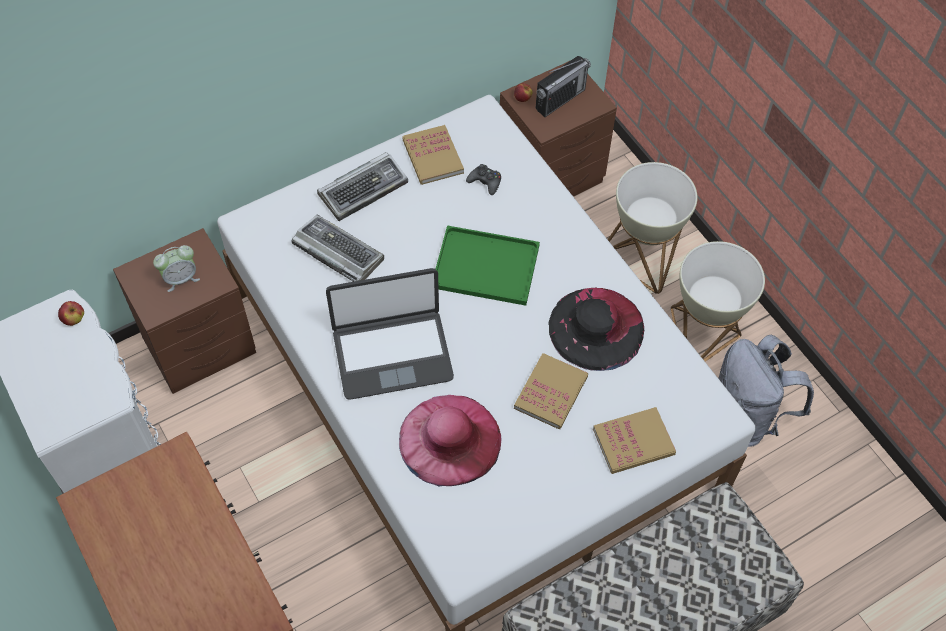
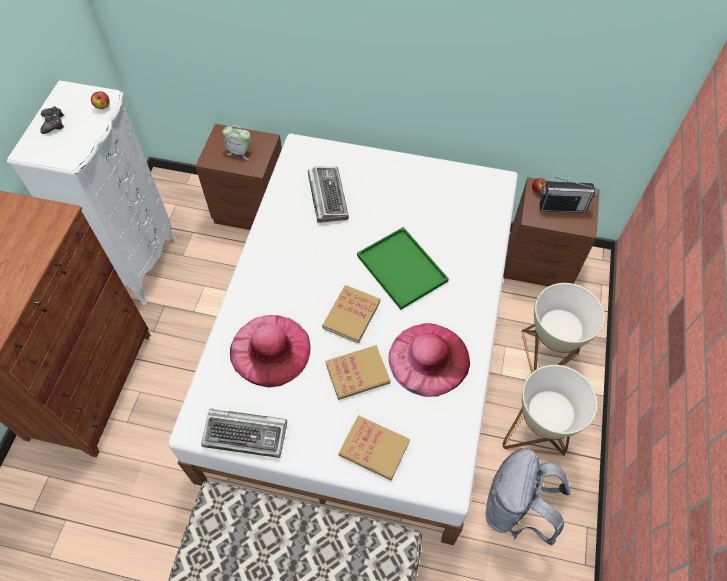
camera: 45 degrees right, 0 degrees up
(364, 189) = (381, 173): keyboard -> keyboard (246, 435)
(392, 354) = (294, 275): laptop -> none
(433, 157) = (440, 183): book -> book (351, 315)
(485, 182) = (456, 220): black game controller -> black game controller (53, 123)
(596, 328) = (429, 359): black hat -> pink hat

